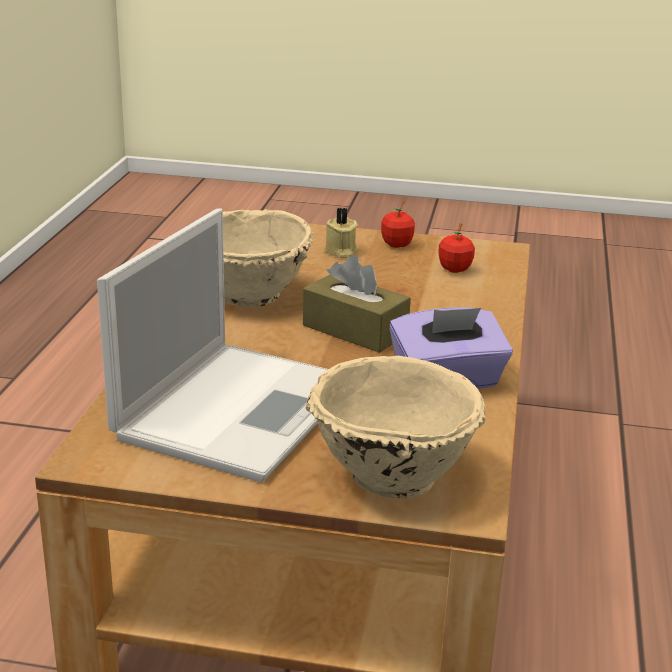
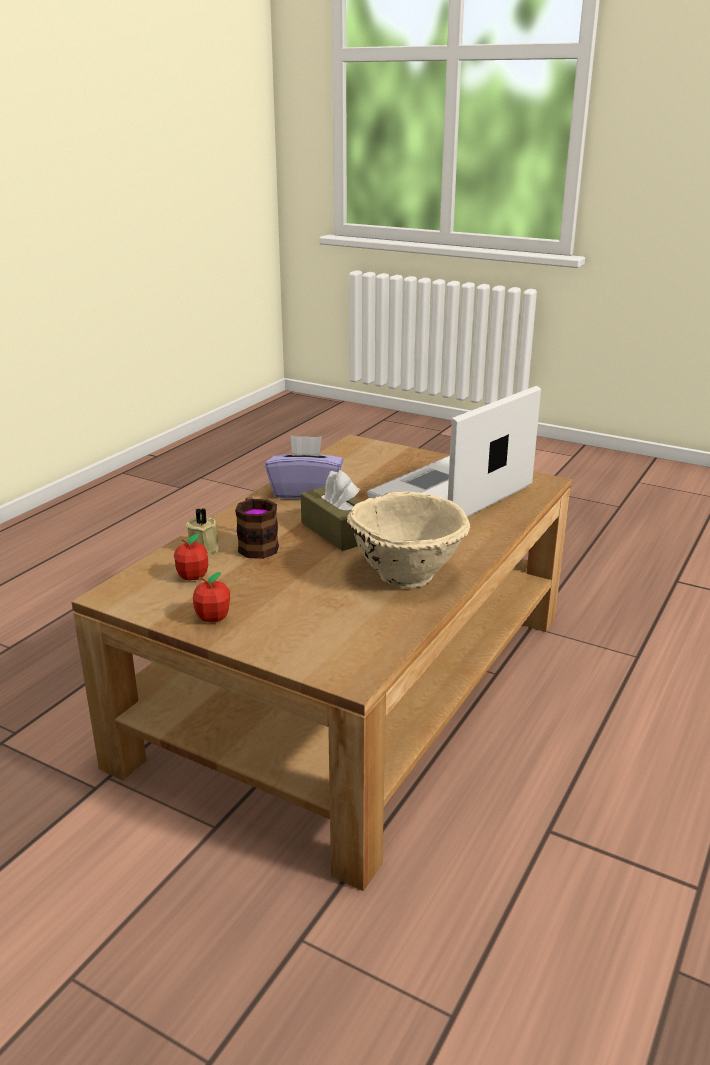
camera: 160 degrees left, 0 degrees up
(340, 252) = (282, 616): beige candle -> beige candle (205, 548)
(391, 475) = (382, 457): beige bowl -> none
(430, 304) = (256, 545): none -> mug

